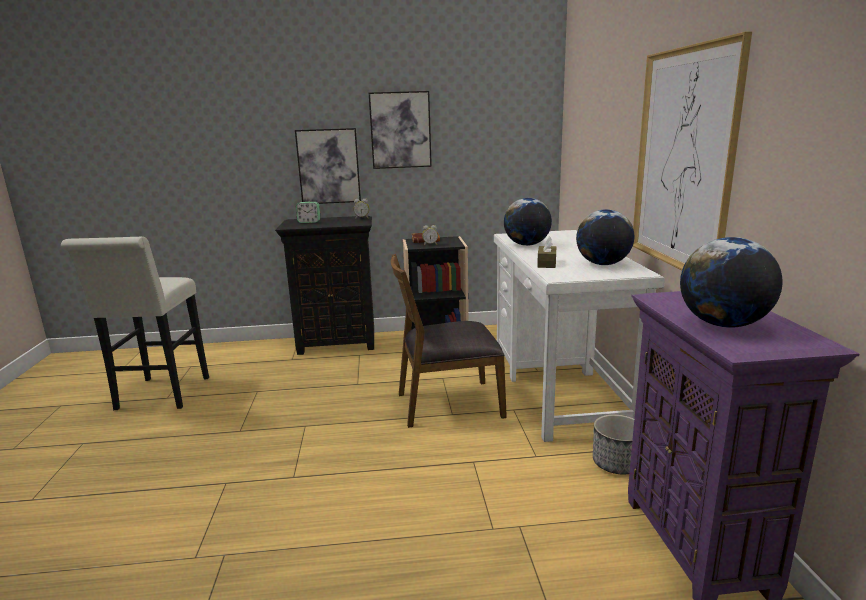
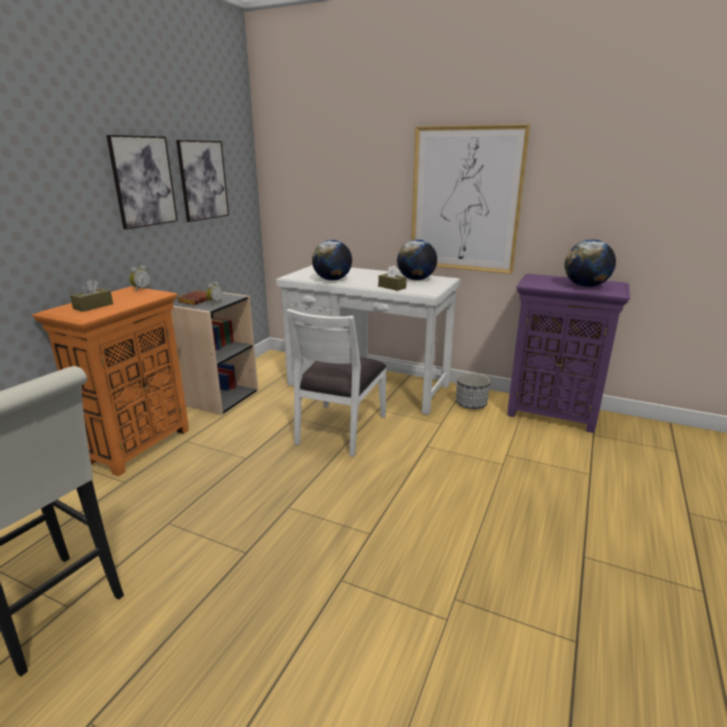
camera: 60 degrees left, 5 degrees up
(309, 222) = (93, 306): alarm clock -> brown tissue box
(328, 166) = (74, 231): picture -> picture (203, 180)
(338, 344) = (139, 445): black cabinet -> orange cabinet
(448, 404) = (340, 429): brown chair -> white chair

